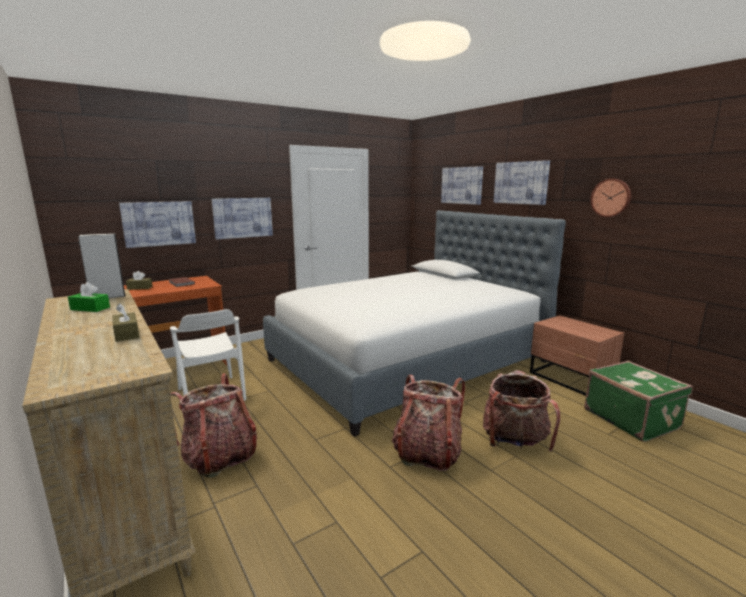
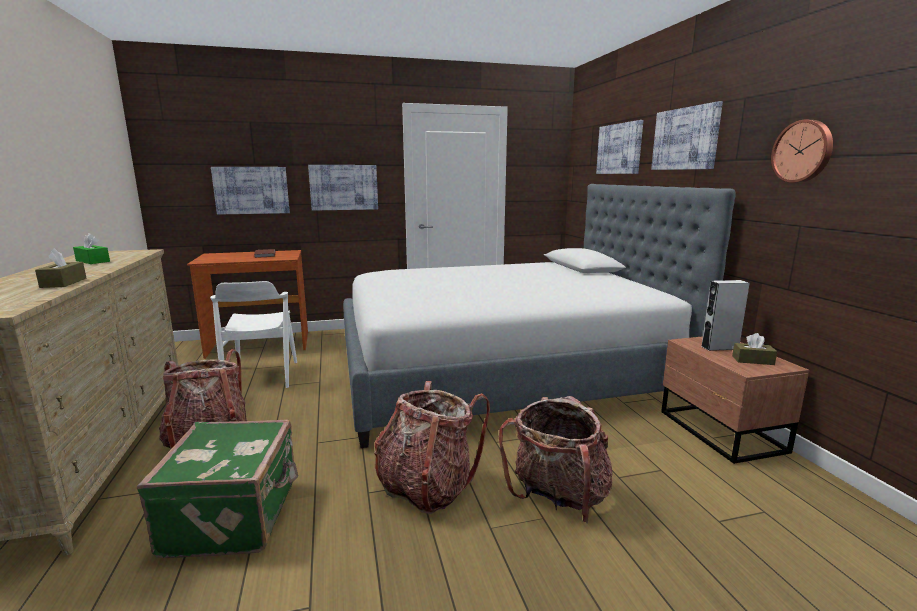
camera: 20 degrees right, 0 degrees up
(107, 297) = (130, 253): grey speaker -> grey speaker (719, 347)
(140, 288) = (222, 256): brown tissue box -> brown tissue box (753, 360)
(631, 418) = (781, 507): green suitcase -> green suitcase (235, 516)

